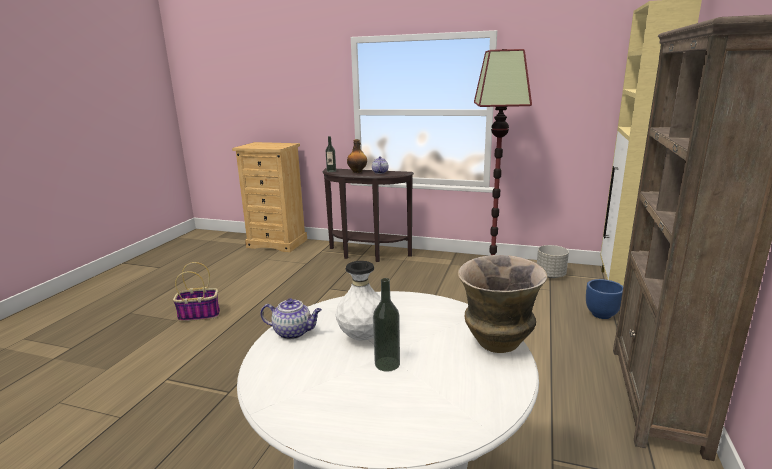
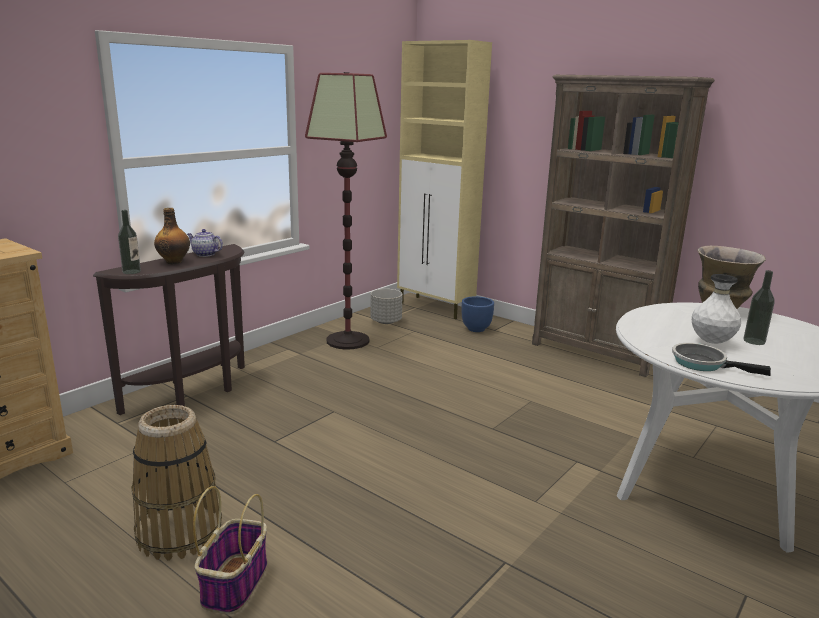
camera: 70 degrees left, 0 degrees up
(236, 292) = (179, 532): none -> basket
(294, 332) = (703, 364): teapot -> frying pan

